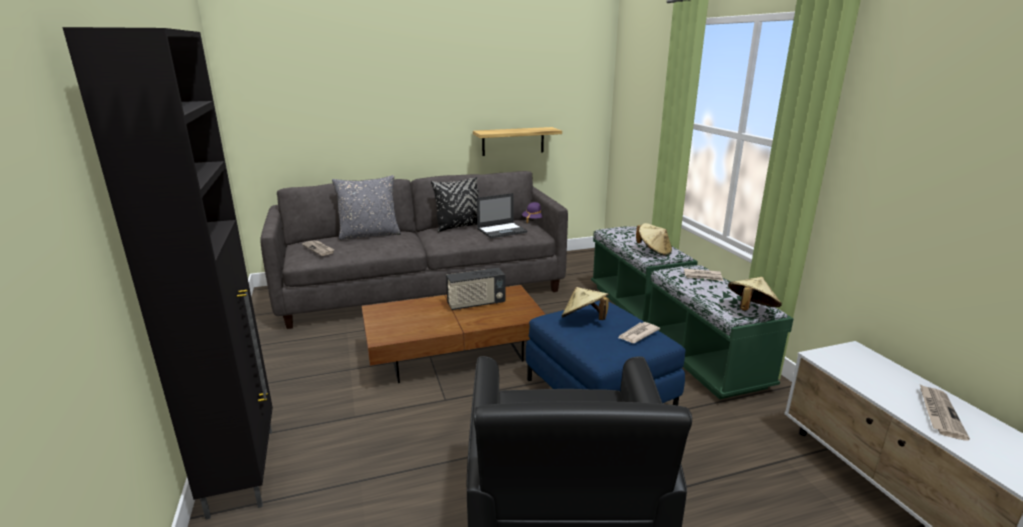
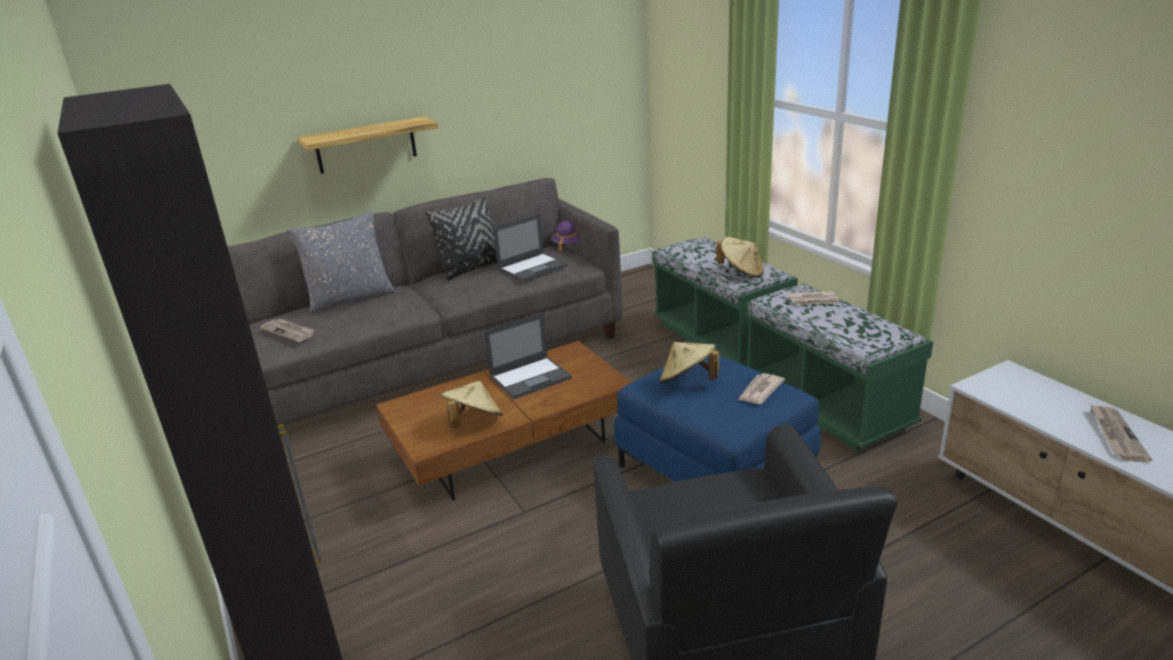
camera: 10 degrees left, 5 degrees up
(476, 304) = (531, 377): radio -> laptop
(513, 141) = (521, 138): shelf -> shelf (366, 145)
(750, 310) = (883, 338): beige hat -> beige hat (473, 422)

